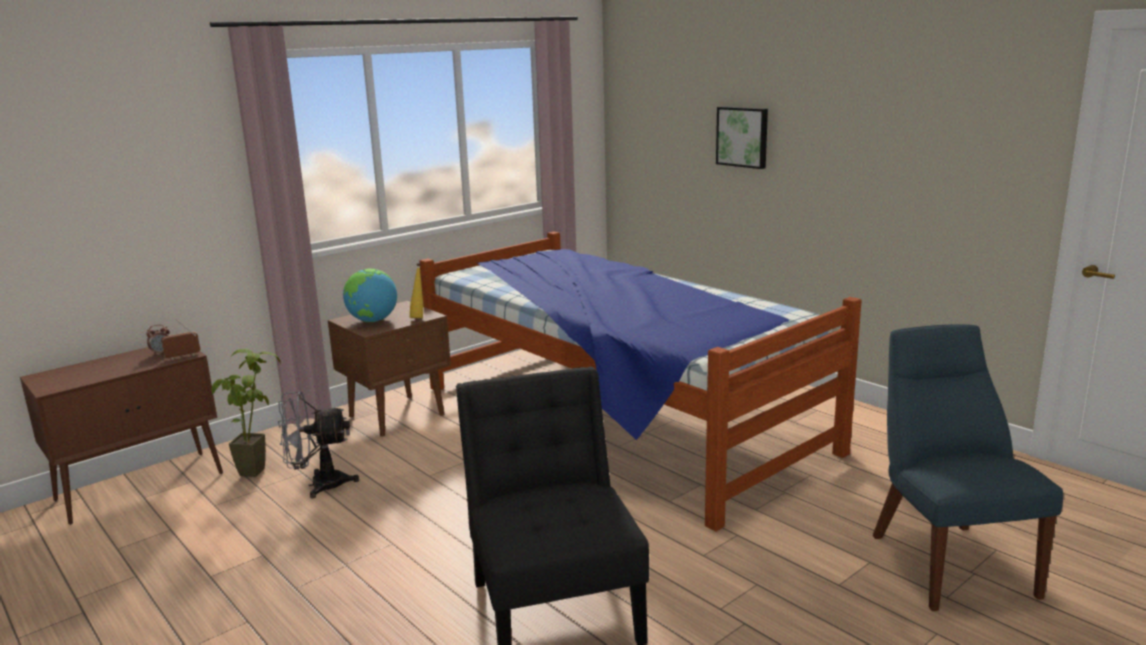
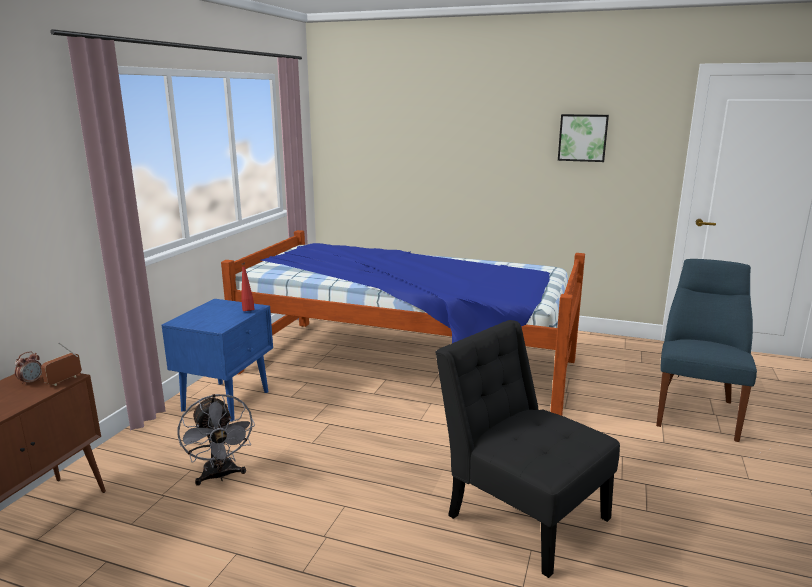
camera: 30 degrees left, 0 degrees up
(259, 468) = (141, 476): potted plant -> none
(318, 485) = (220, 476): grey fan -> grey fan turned 75 degrees counterclockwise
(372, 321) = (208, 319): globe -> none
(398, 415) = (227, 400): brown nightstand -> blue nightstand
(419, 317) = (248, 310): yellow bottle -> red bottle
(743, 136) = (444, 149): picture -> picture (582, 137)
(947, 561) = (696, 411): blue chair -> blue chair turned 60 degrees clockwise

